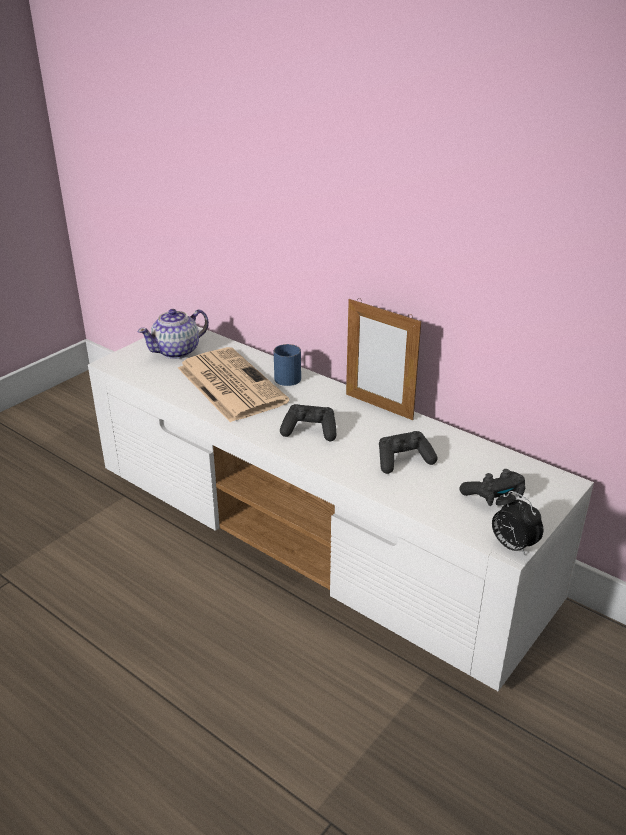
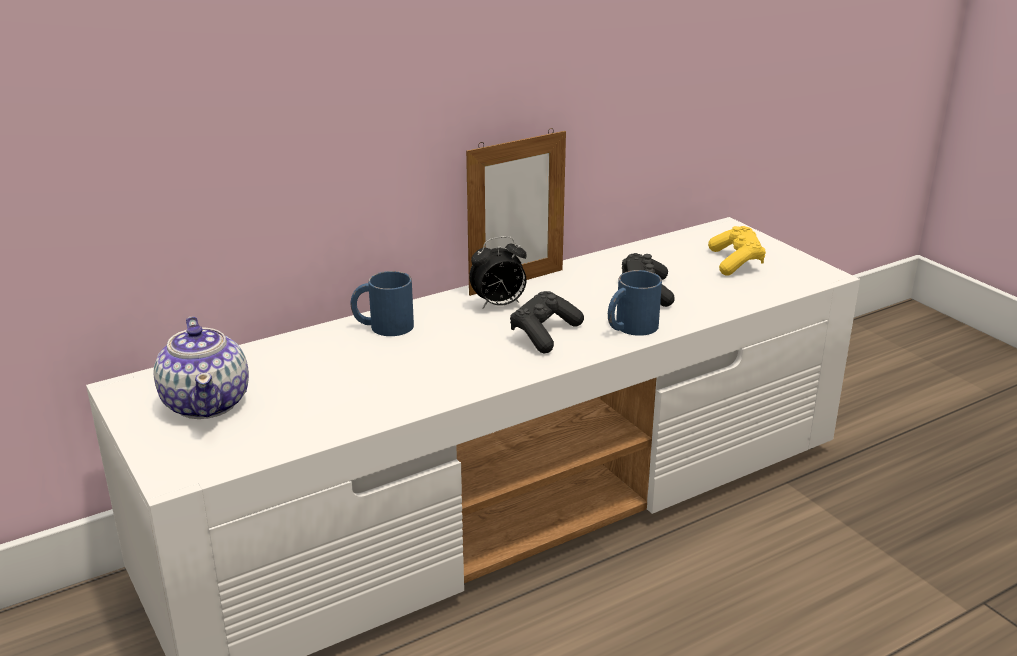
camera: 70 degrees left, 5 degrees down
(229, 384) = (367, 372): newspaper -> none
(340, 462) = (630, 328): none -> blue mug
(494, 496) = (735, 262): black game controller -> yellow game controller
(512, 546) = (822, 273): alarm clock -> alarm clock (499, 305)

